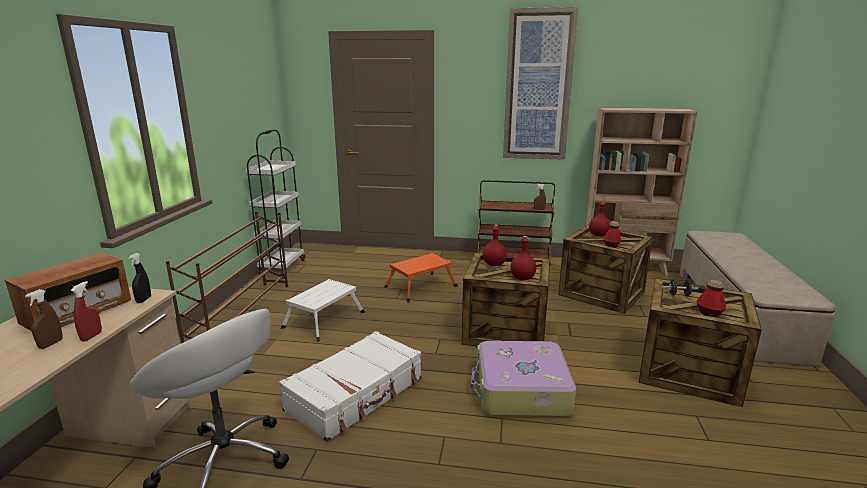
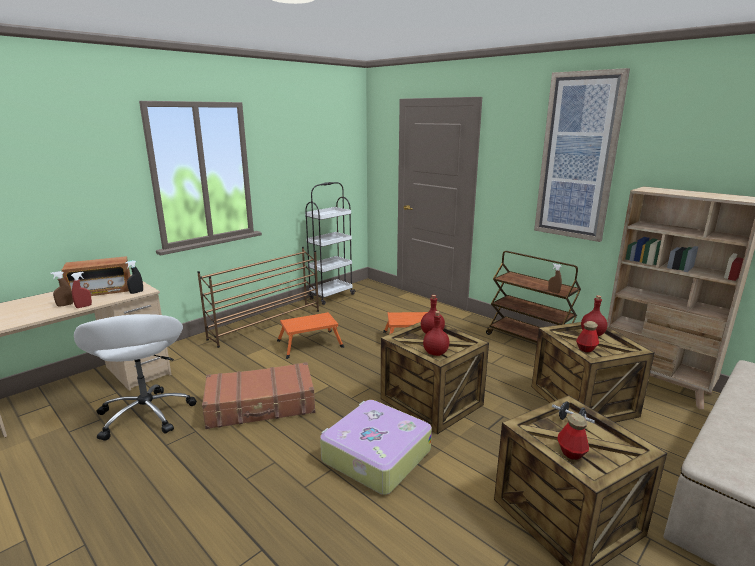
camera: 35 degrees right, 0 degrees up
(324, 319) = (310, 344): white step ladder -> orange step ladder
(356, 394) = (261, 406): white suitcase -> brown suitcase

